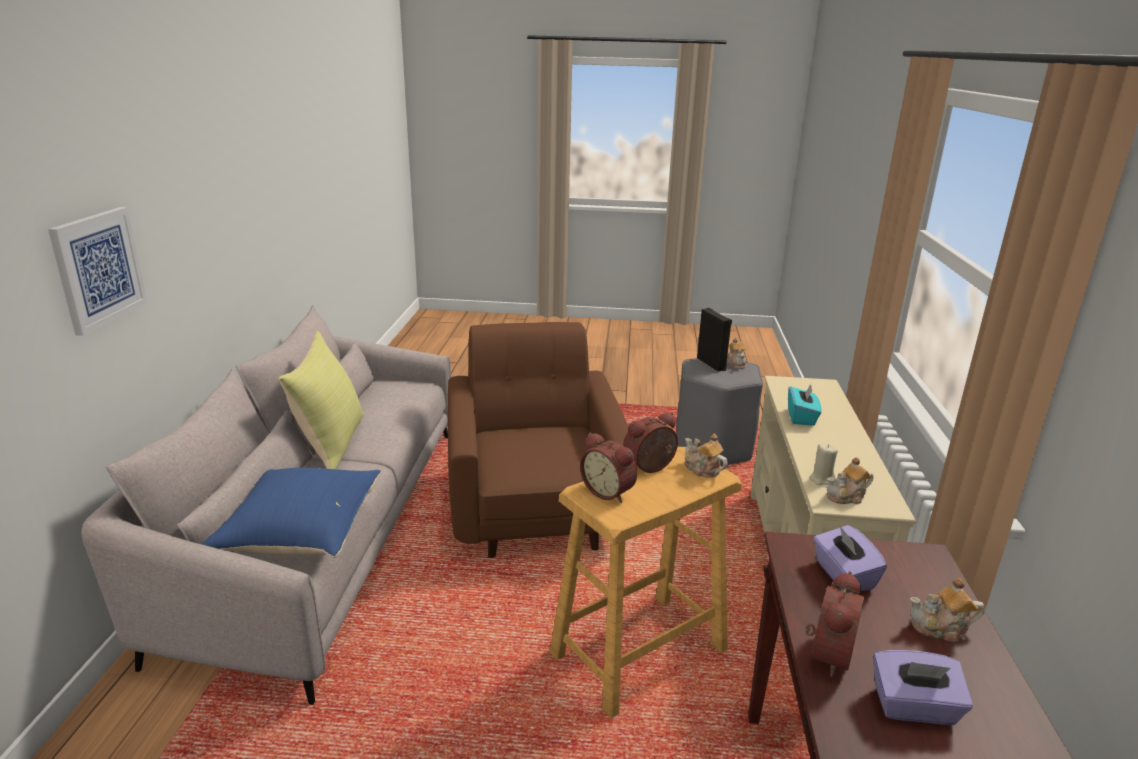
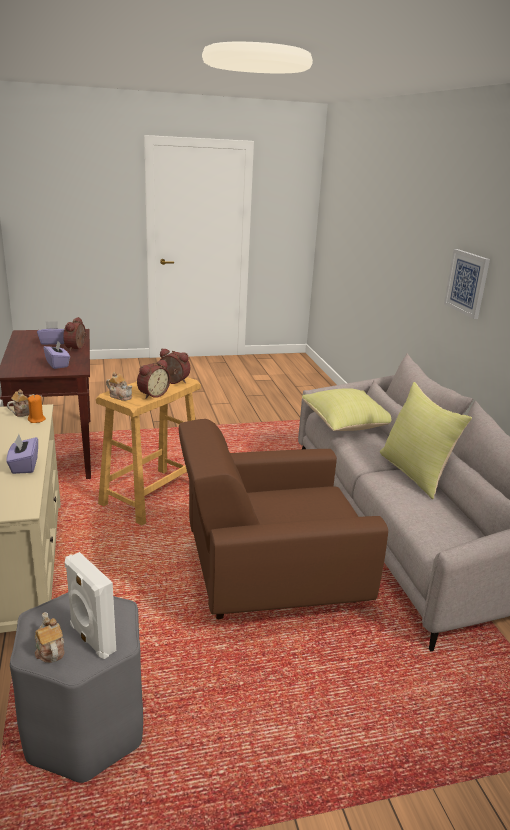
camera: 160 degrees right, 0 degrees up
(300, 532) = (348, 425): blue pillow -> yellow pillow
(535, 506) = (269, 579): brown armchair -> brown armchair turned 105 degrees clockwise
(712, 364) = (91, 639): black speaker -> white speaker
(801, 417) = (24, 466): turquoise tissue box -> purple tissue box
(821, 479) = (37, 420): beige candle -> orange candle
(941, 628) = (26, 356): teapot -> none

